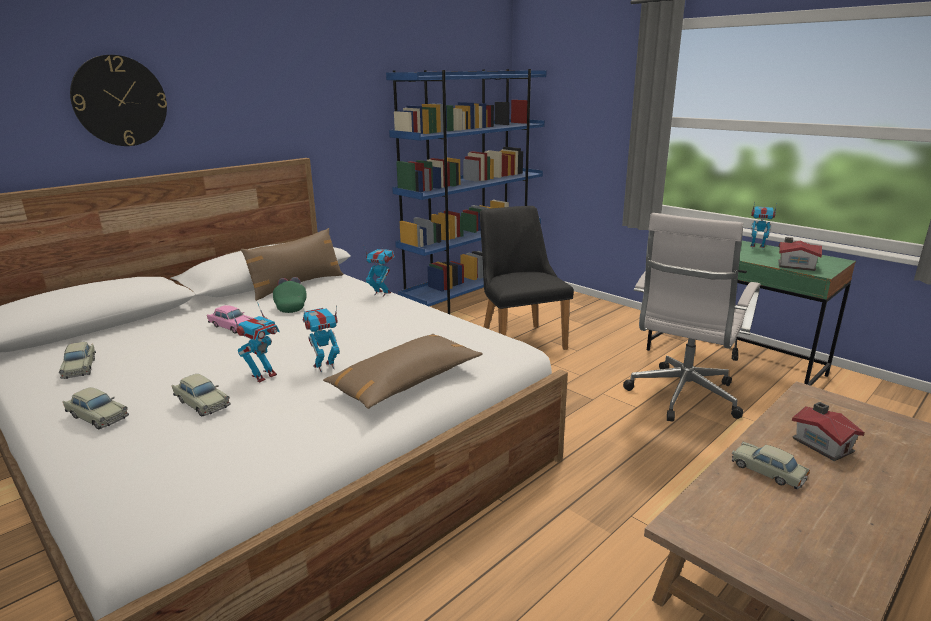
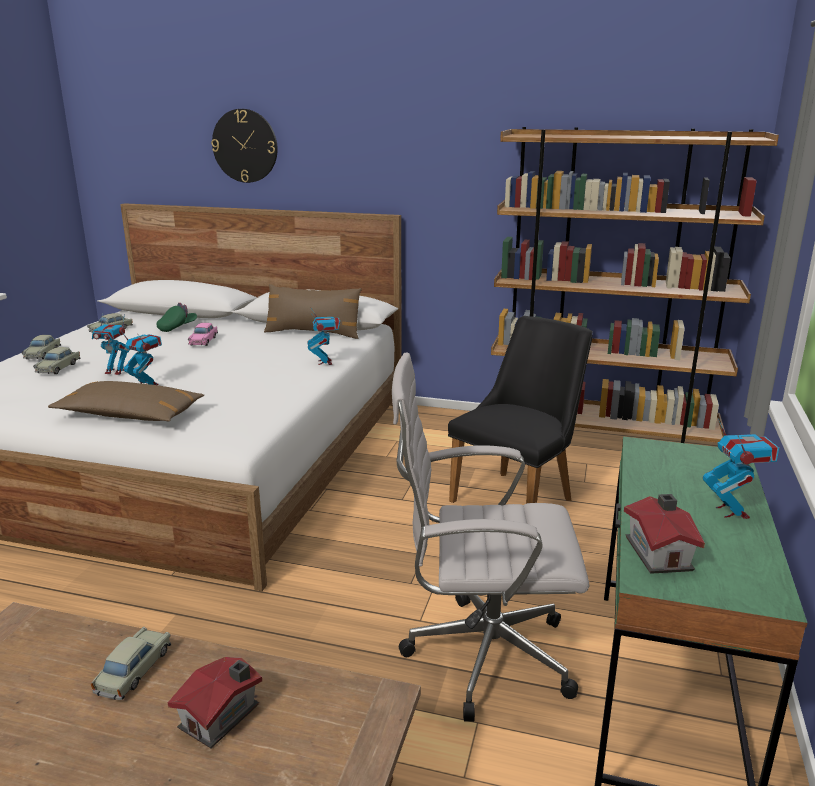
camera: 60 degrees right, 0 degrees up
(291, 306) = (264, 344): green cap -> green cap (177, 327)
(473, 296) = (601, 439): blue bookcase -> brown bookcase

